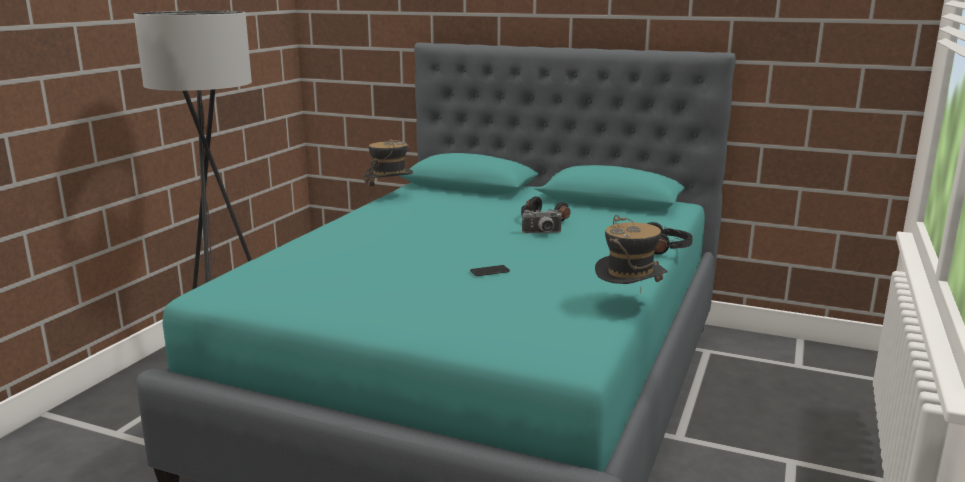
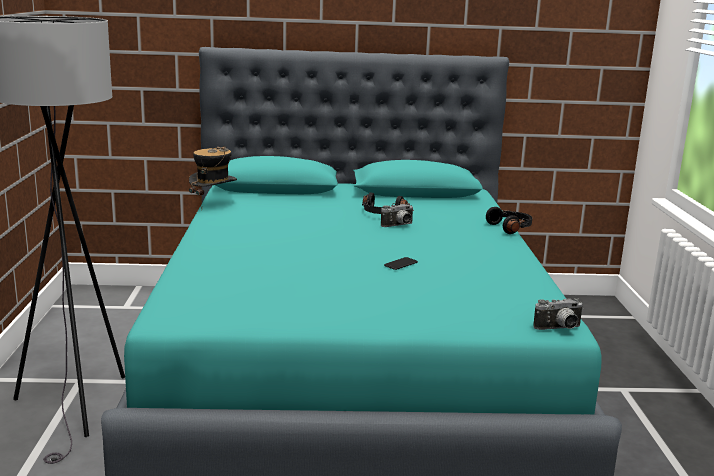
camera: 25 degrees left, 0 degrees up
(569, 362) = (559, 329): none -> camera
(628, 306) = (542, 278): hat -> none

